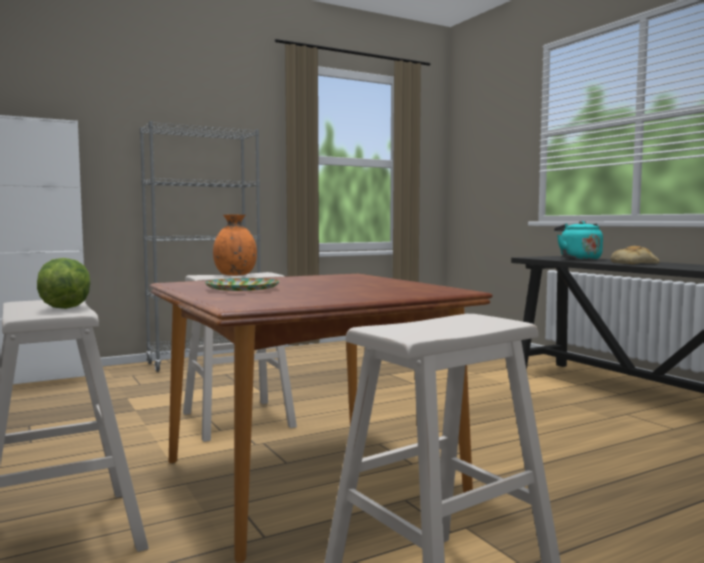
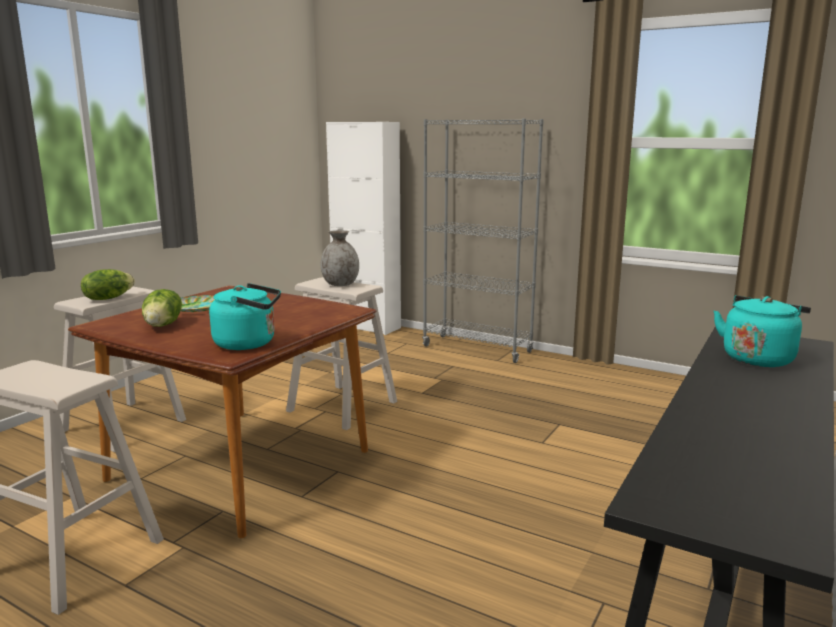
camera: 60 degrees right, 10 degrees up
(235, 275) = (340, 284): orange vase -> grey vase
(300, 296) = (163, 325): none -> lettuce
(425, 288) = (249, 343): none -> turquoise kettle
(635, 263) = (734, 394): bread -> none

